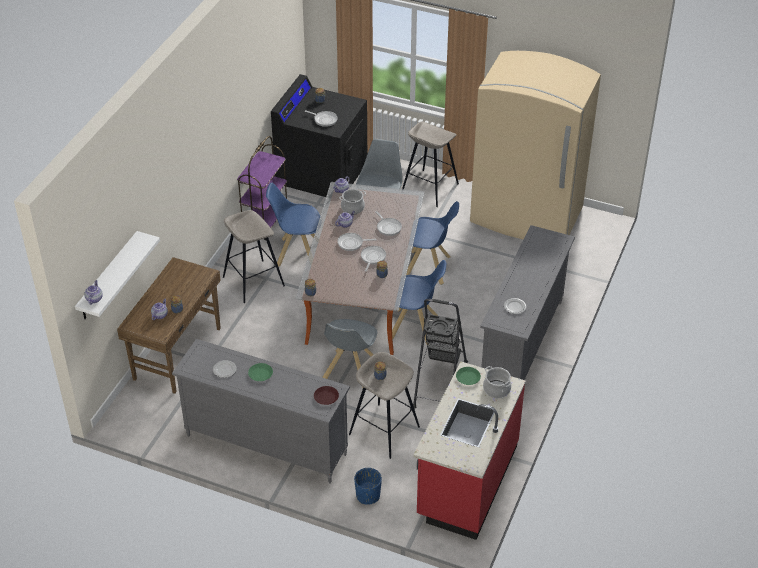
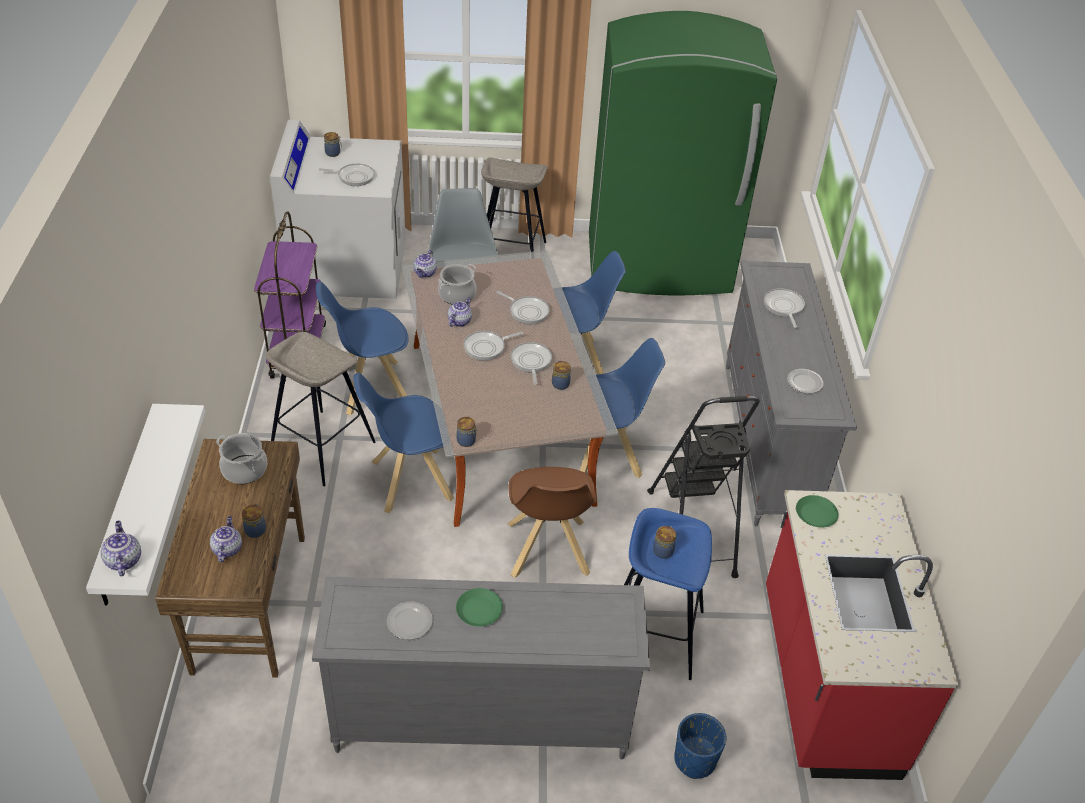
camera: 25 degrees left, 0 degrees up
(292, 312) = (408, 480): none -> blue chair
(322, 172) = (348, 265): black washing machine -> white washing machine
(326, 397) = (617, 619): brown plate -> none
(350, 371) = (547, 550): grey chair -> brown chair
(384, 430) = (654, 634): grey stool -> blue stool
(497, 389) = (870, 521): cooking pot -> cooking pot (245, 469)
(526, 216) = (659, 265): beige fridge -> green fridge
(536, 260) = (783, 307): none -> frying pan

